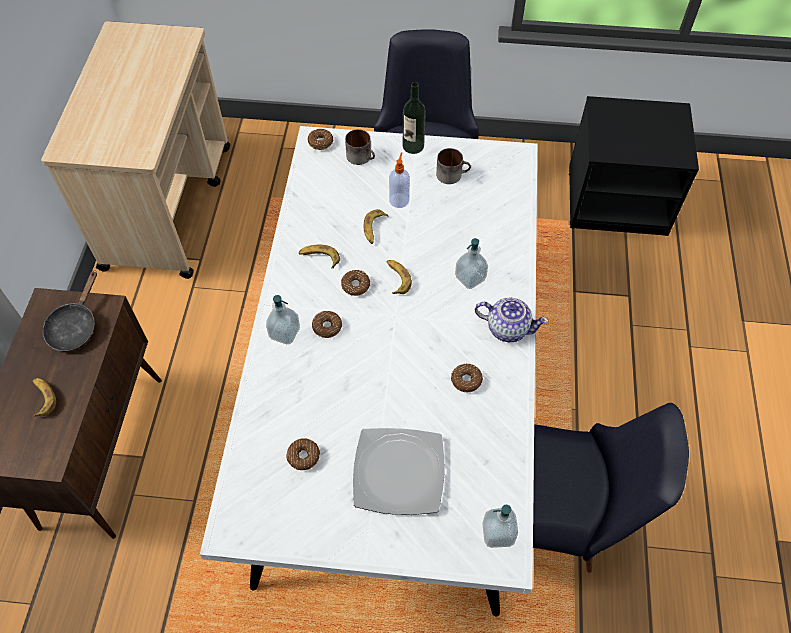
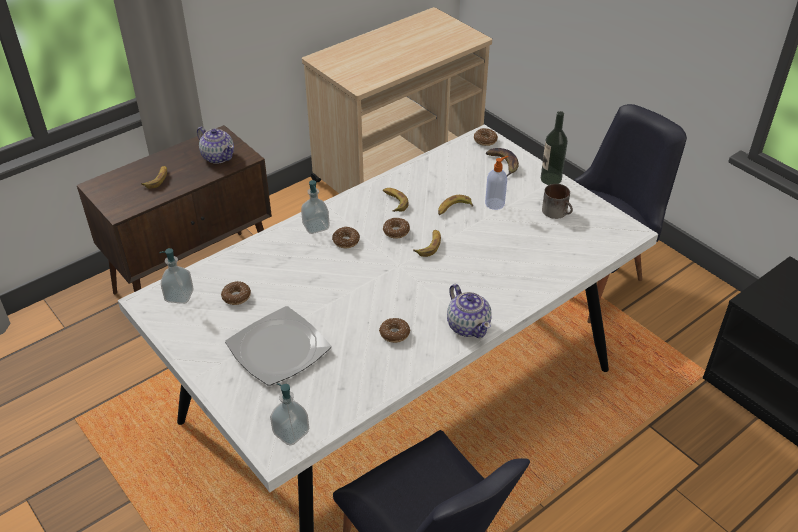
camera: 45 degrees right, 15 degrees down
(75, 326) = (218, 156): black frying pan -> teapot
(362, 157) = (503, 164): mug -> banana
(470, 278) = (483, 279): soap dispenser -> soap dispenser (179, 296)

